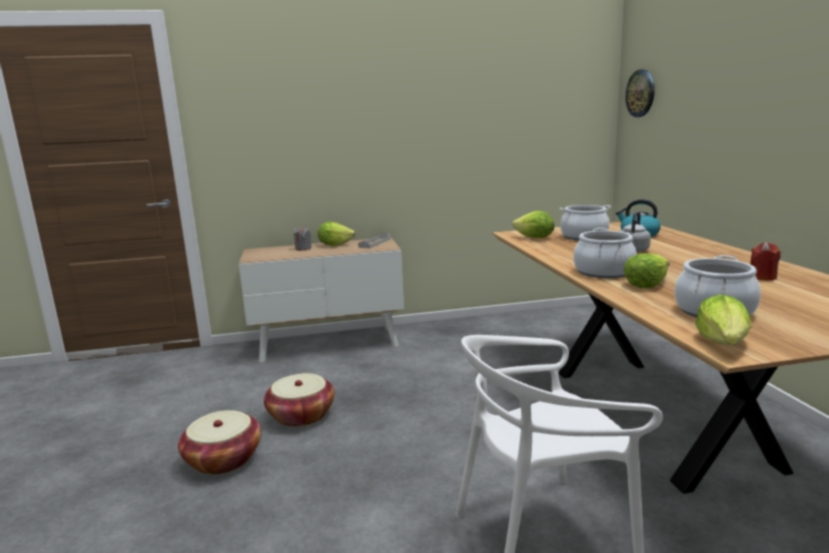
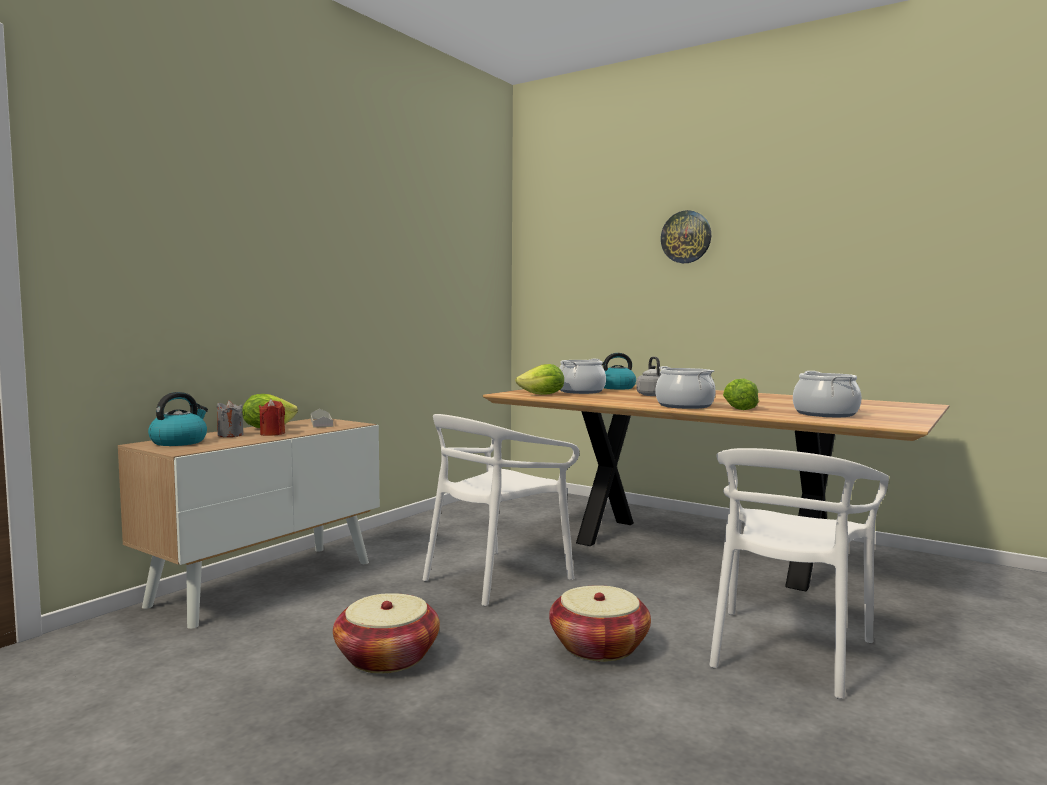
camera: 45 degrees left, 10 degrees down
(223, 459) = (376, 736): basket -> basket (599, 647)
(269, 251) = (179, 442): none -> kettle
(449, 383) = (496, 577): none -> white chair
(641, 93) = (548, 259): wall clock -> wall clock (686, 237)
(723, 343) = (886, 424): lettuce -> none
(762, 277) = (782, 399): red candle -> red candle (272, 434)

